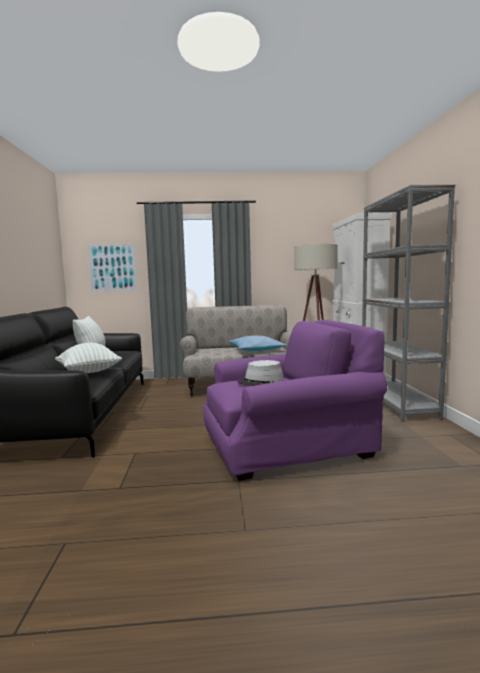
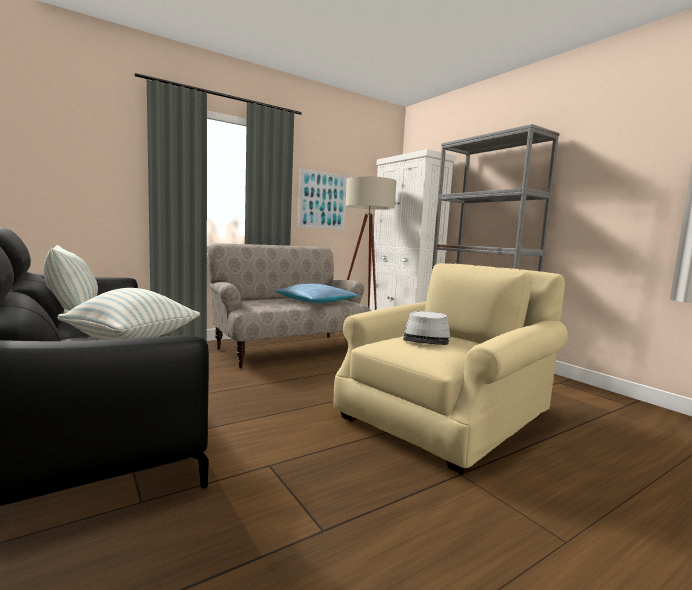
camera: 30 degrees left, 0 degrees up
(112, 267) = (81, 170): picture -> picture (323, 200)
(286, 445) = (444, 416): purple armchair -> beige armchair

